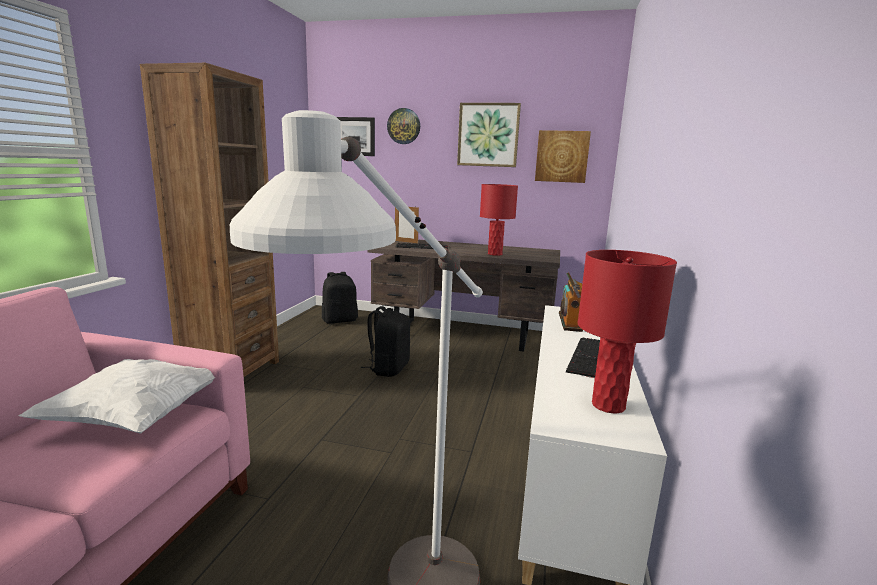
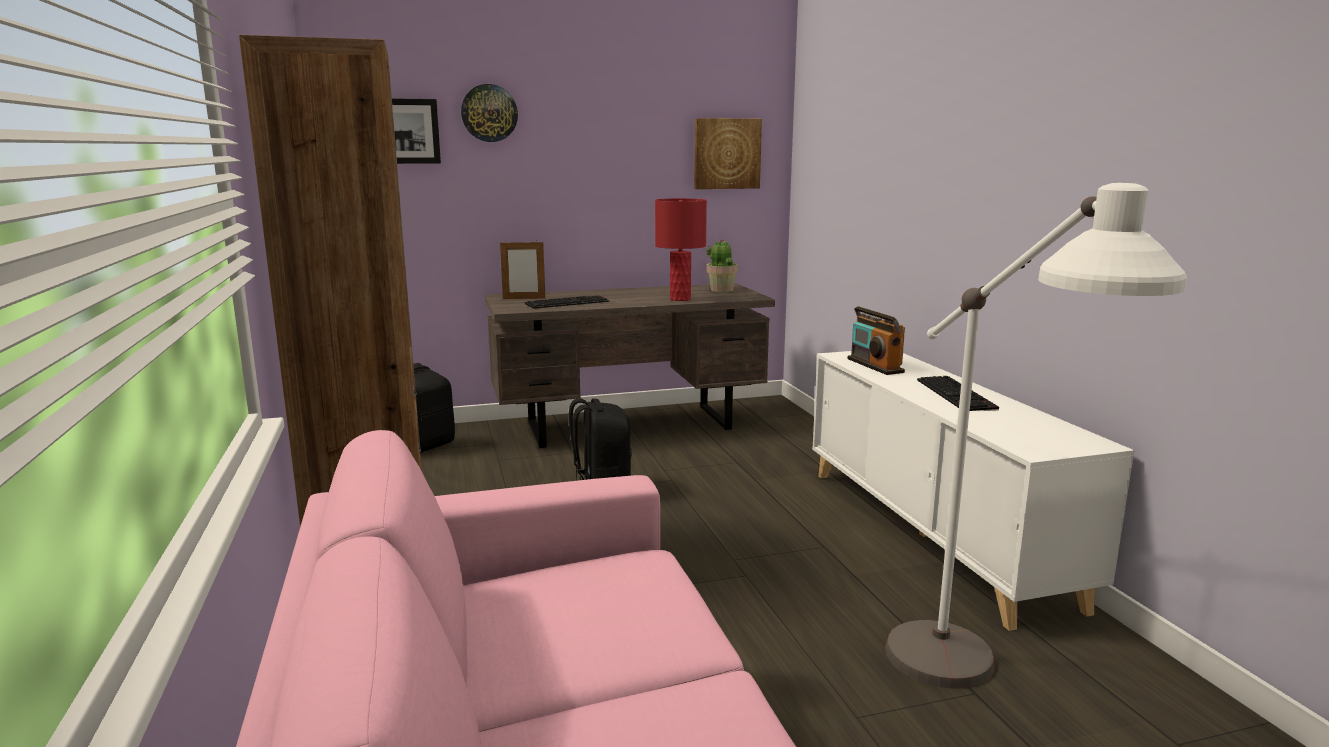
camera: 30 degrees left, 0 degrees up
(136, 418) = (598, 581): white pillow -> none
(488, 135) = (624, 125): picture -> none
(537, 252) = (721, 290): none -> potted plant
(609, 405) = (1041, 428): red table lamp -> none

